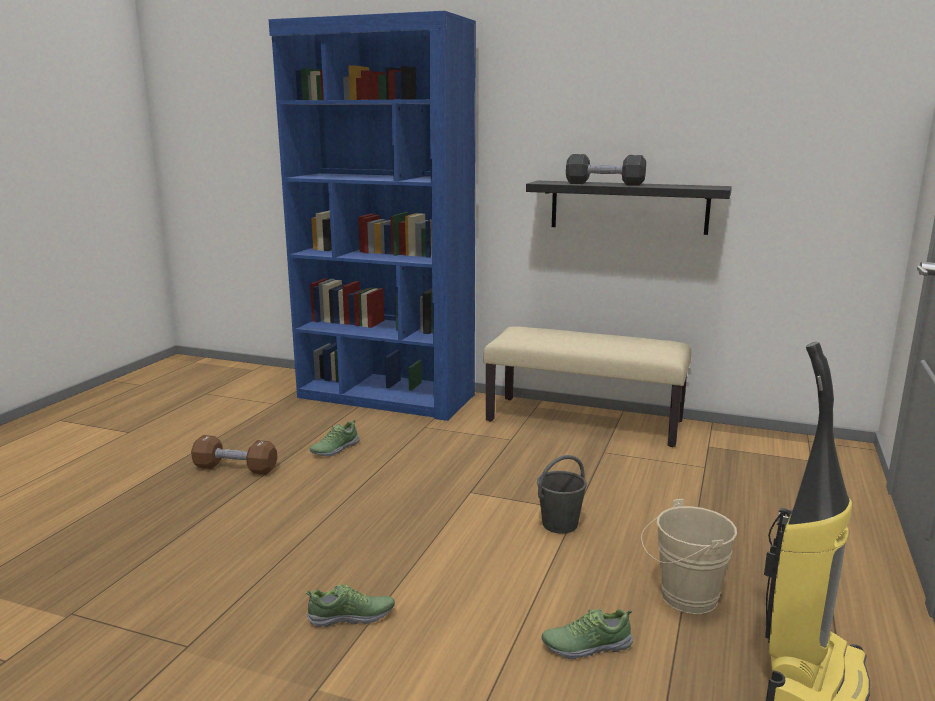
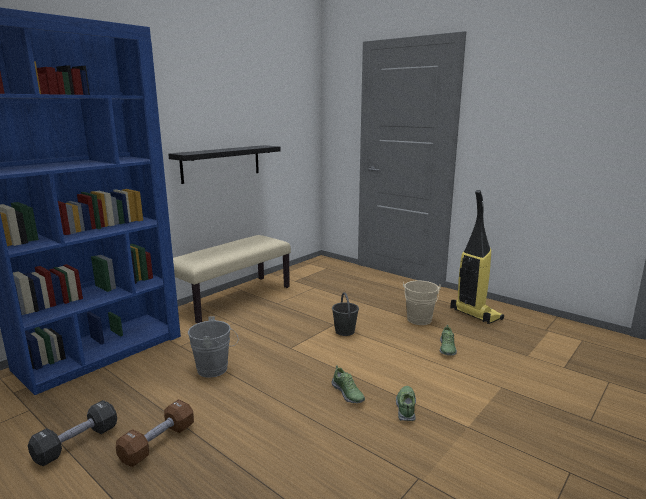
camera: 70 degrees left, 0 degrees up
(334, 449) = (175, 388): shoe -> shoe (348, 394)
(384, 459) = (216, 369): none -> grey bucket
(604, 184) = (220, 150): black dumbbell -> black dumbbell (77, 443)

